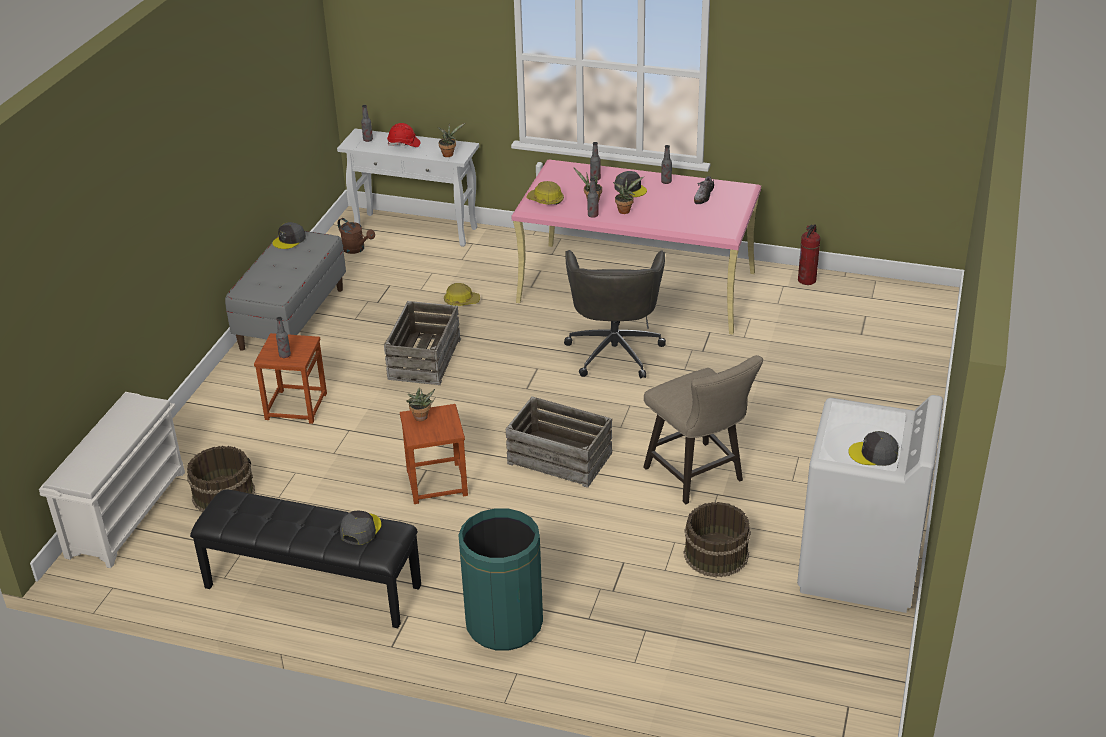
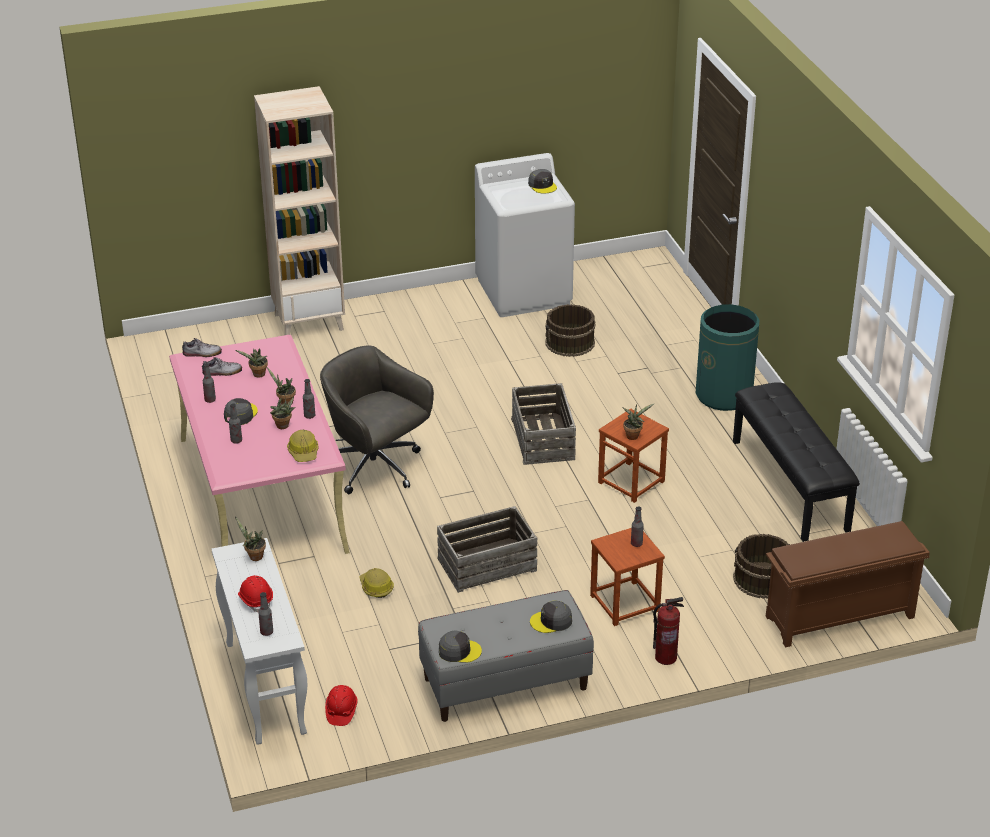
camera: 125 degrees left, 0 degrees up
(126, 512) = (838, 618): white shoe rack -> brown shoe rack
(356, 249) = (341, 711): brown watering can -> red hard hat
(360, 529) = (770, 404): grey cap -> grey cap (551, 621)
(614, 350) = (376, 468): grey office chair -> grey office chair turned 105 degrees counterclockwise
(681, 210) = (257, 375): none -> potted plant
(698, 477) = (499, 374): beige stool -> none
(743, 195) = (202, 353): none -> shoe
(807, 280) = (173, 409): fire extinguisher -> fire extinguisher (666, 657)
(907, 393) = (309, 321): none -> beige bookcase

